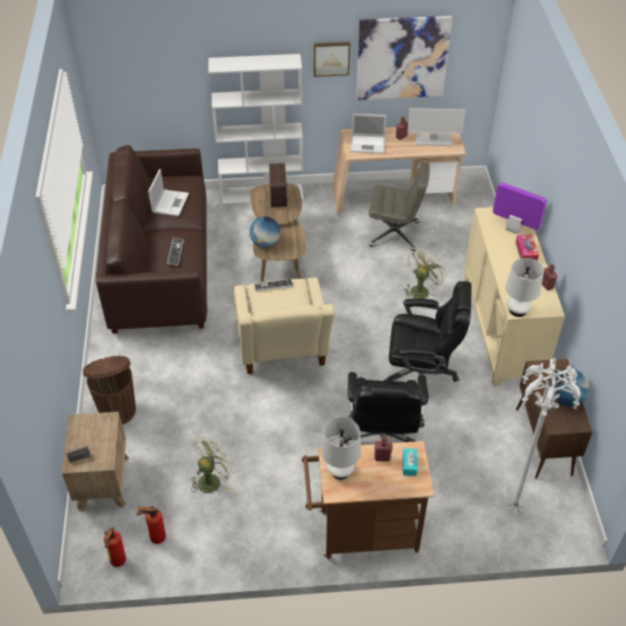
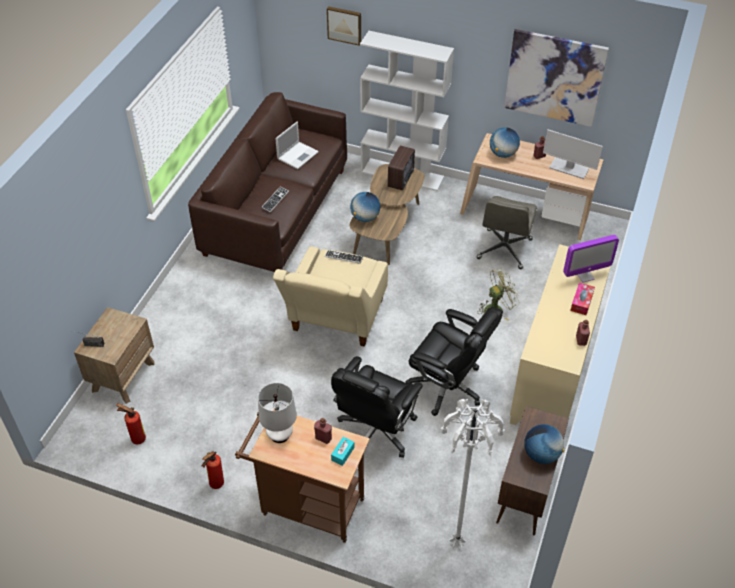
camera: 25 degrees right, 0 degrees up
(117, 410) = (169, 321): brown trash can -> none
(117, 562) = (96, 446): fire extinguisher -> fire extinguisher (215, 485)
(212, 479) = (210, 408): green fan -> none
(331, 58) = (484, 60): picture -> picture (344, 25)
(368, 144) = (503, 154): laptop -> globe
(395, 234) = (504, 249): grey office chair -> grey office chair turned 75 degrees clockwise
(513, 228) = (585, 276): monitor -> monitor turned 105 degrees clockwise
(517, 310) = (535, 353): white table lamp -> none

